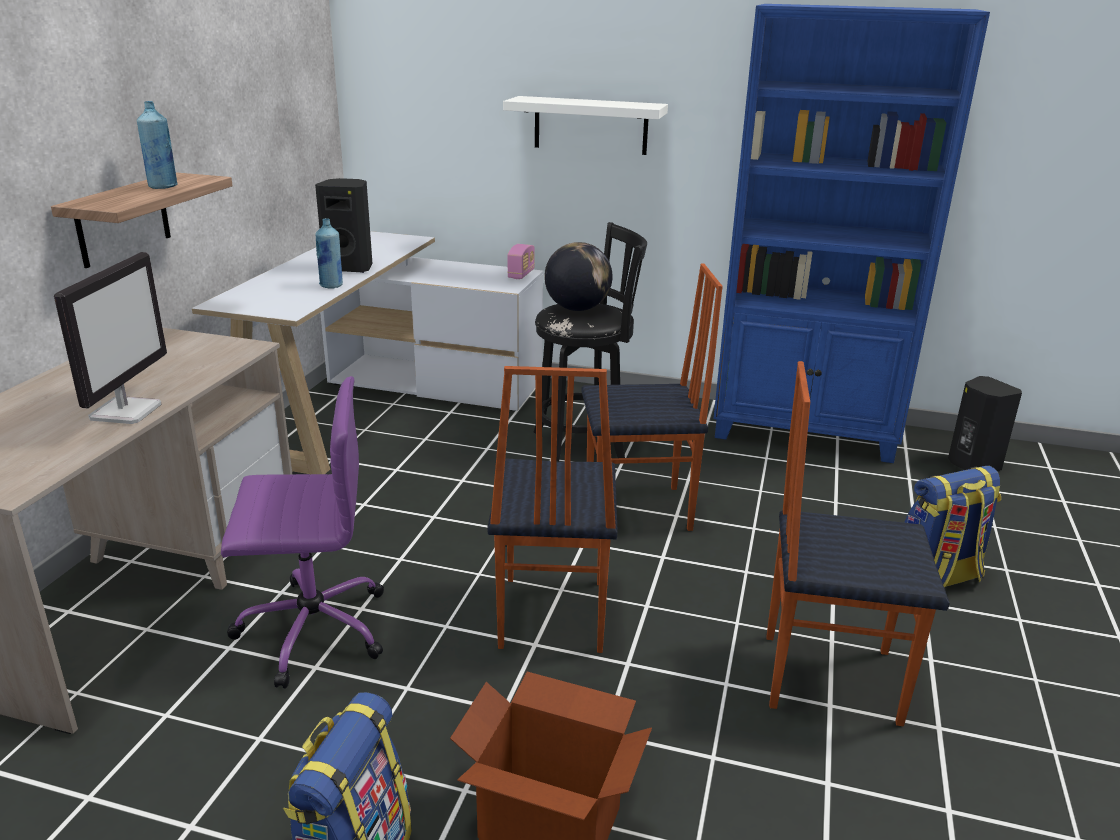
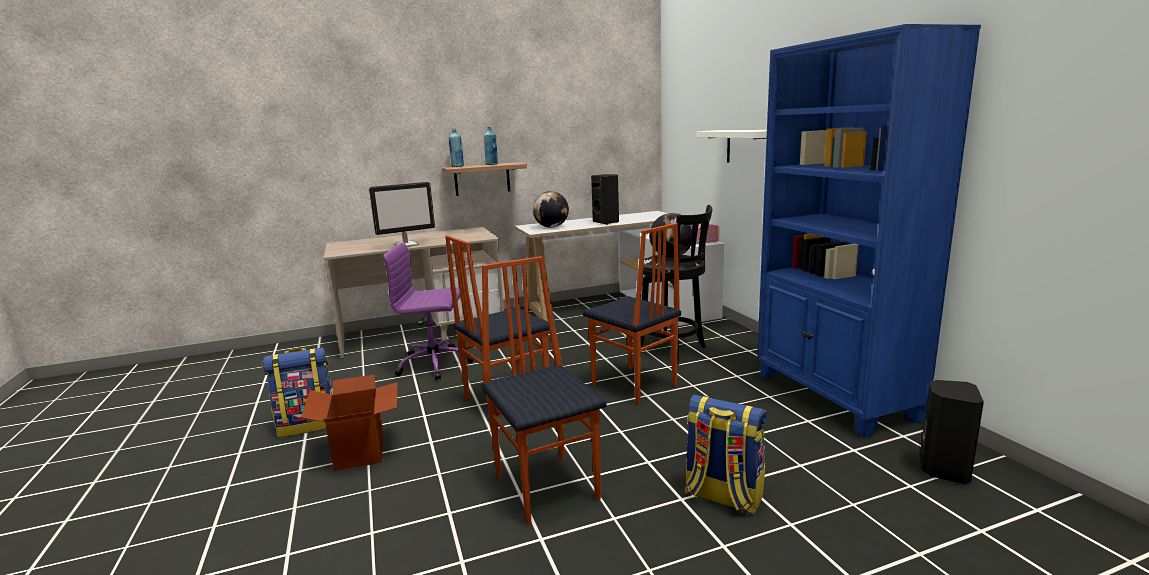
camera: 55 degrees right, 10 degrees down
(284, 296) = (551, 227): none -> globe
(311, 629) = (435, 364): purple office chair -> purple office chair turned 135 degrees clockwise
(331, 285) = (579, 226): blue bottle -> blue bottle (457, 166)

